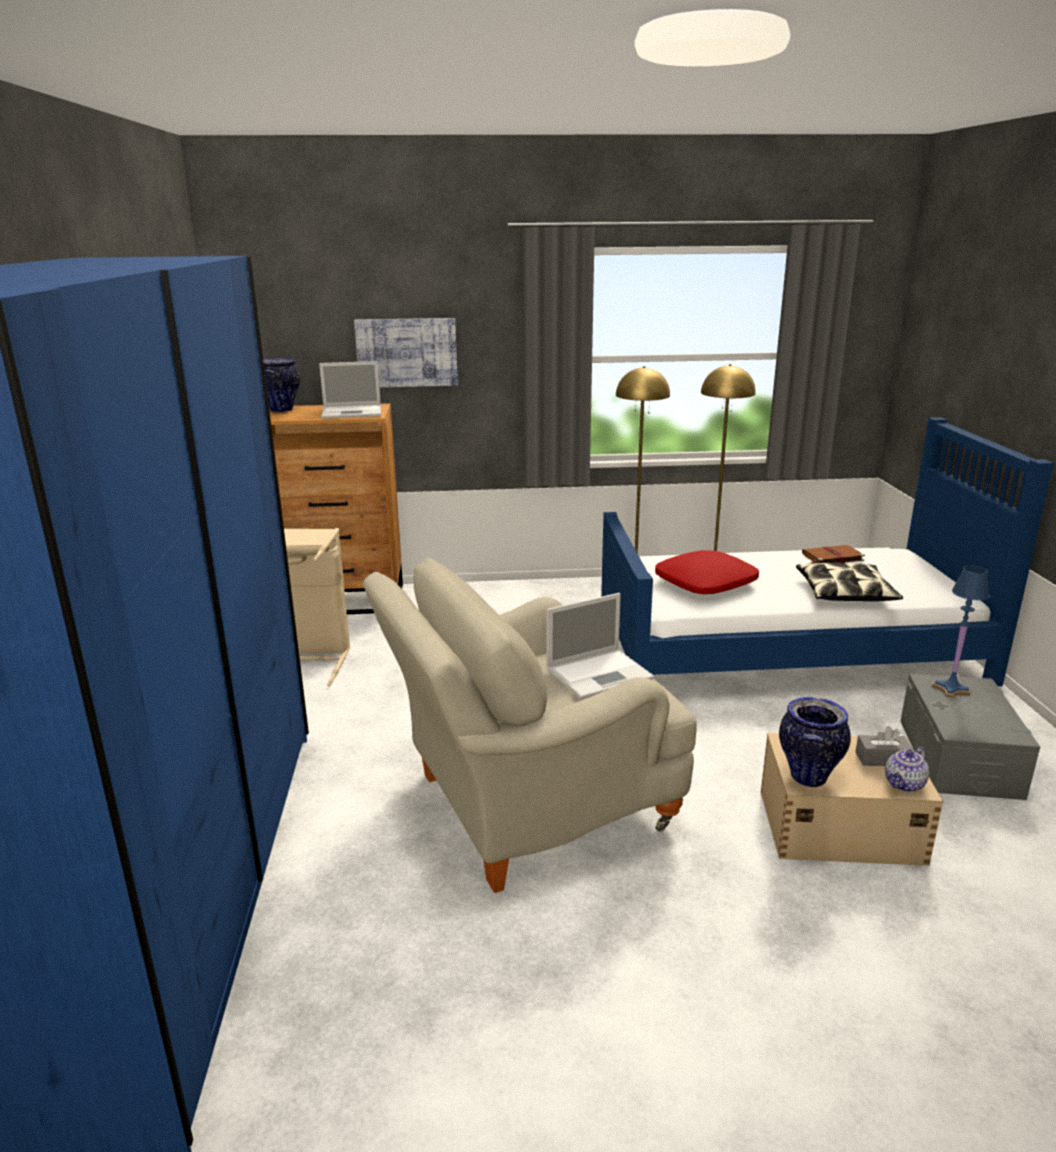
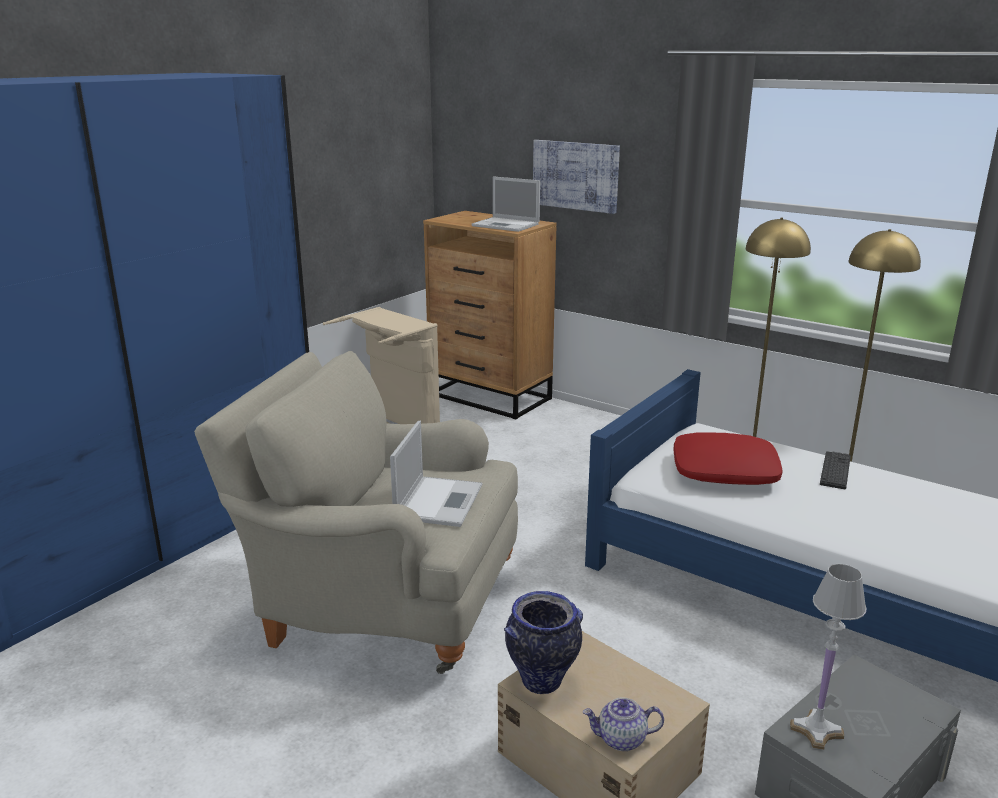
camera: 40 degrees right, 0 degrees up
(281, 410) = (464, 215): vase -> none
(601, 673) = (439, 501): laptop -> laptop turned 90 degrees counterclockwise
(762, 560) = (835, 470): none -> keyboard
(831, 557) = (931, 495): brown book -> none
(845, 593) = (869, 535): pillow -> none
(882, 759) = (643, 707): grey tissue box -> none
(950, 689) = (875, 692): blue table lamp -> none
(962, 725) = (816, 730): none -> white table lamp

